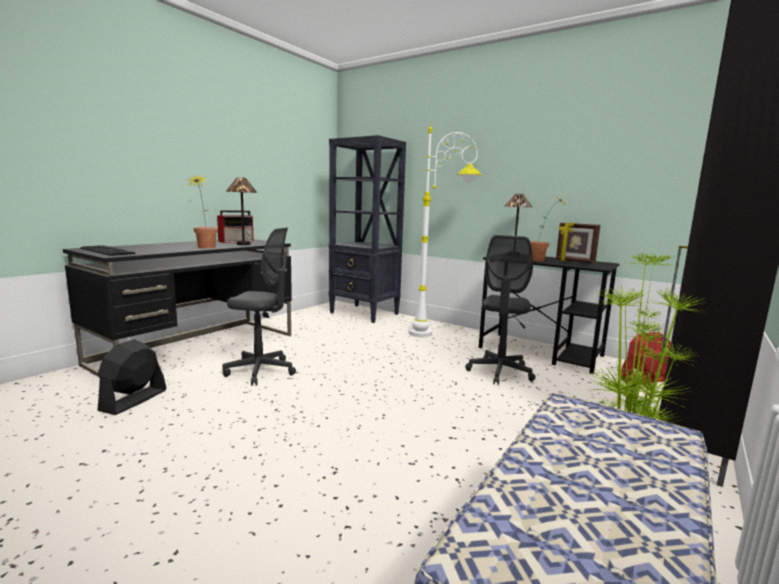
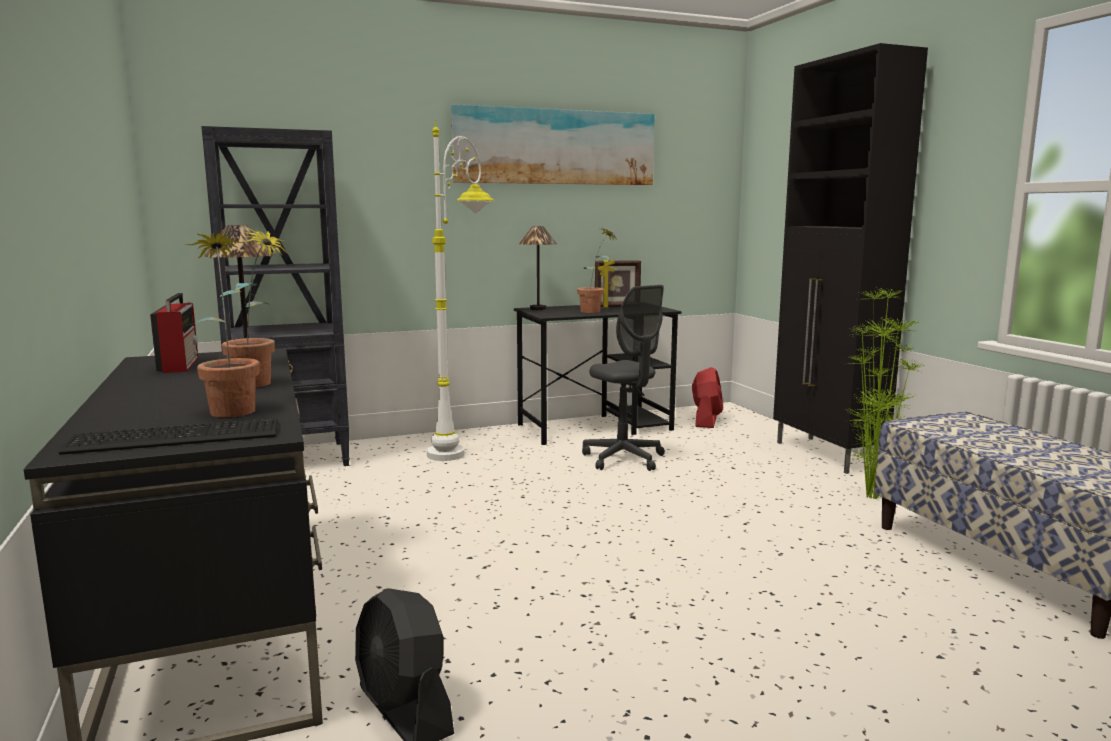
camera: 55 degrees left, 0 degrees up
(158, 250) = (232, 408): none -> potted plant
(261, 371) = (428, 581): grey office chair -> none
(550, 134) = (555, 147): none -> picture

